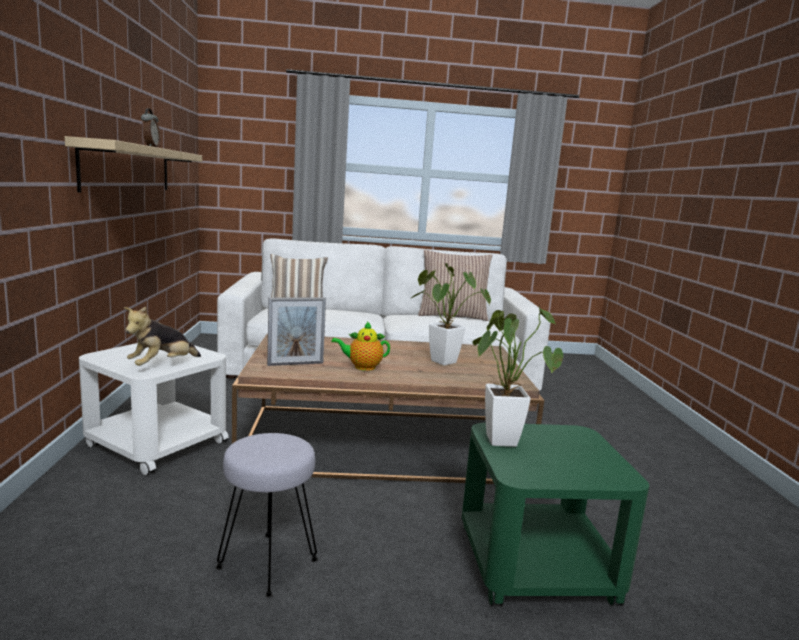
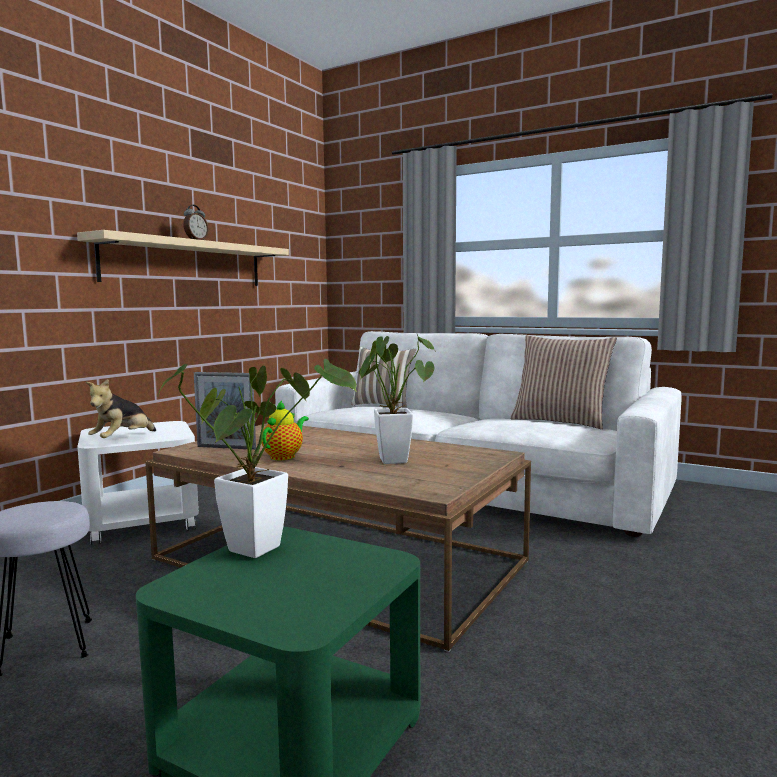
camera: 35 degrees right, 5 degrees down
(162, 365) = (122, 440): plush toy -> plush toy turned 45 degrees counterclockwise
(362, 367) = (284, 456): teapot -> teapot turned 90 degrees clockwise

